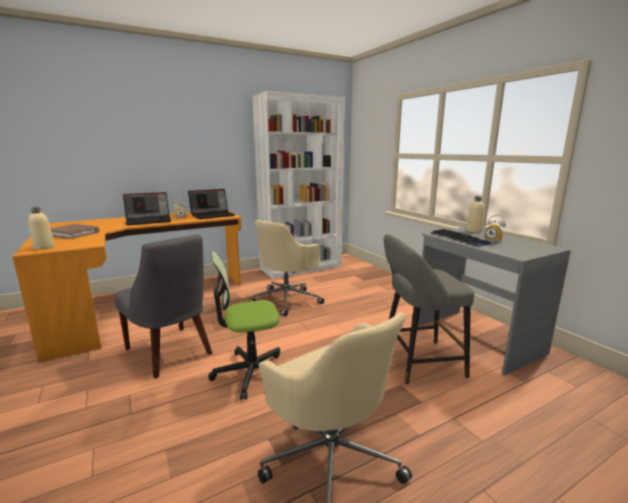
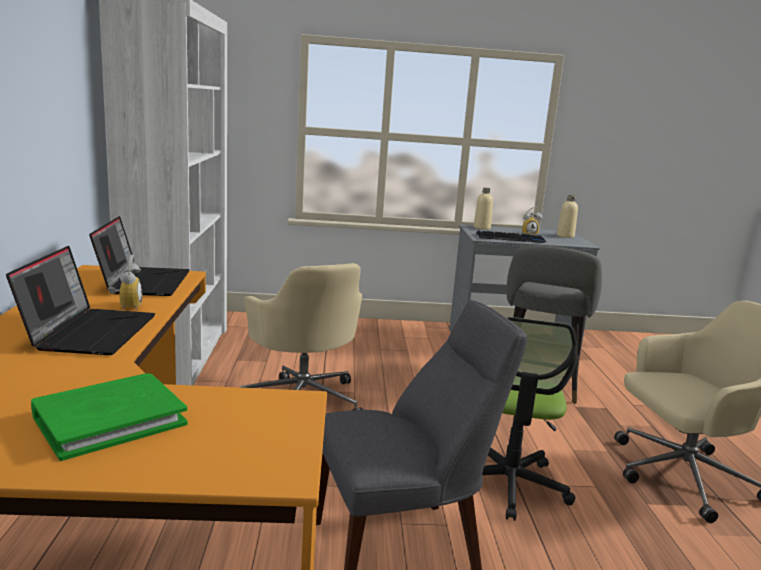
camera: 65 degrees left, 0 degrees up
(44, 247) = (262, 456): beige bottle -> beige bottle (565, 236)
(73, 233) = (109, 420): brown book -> green book

